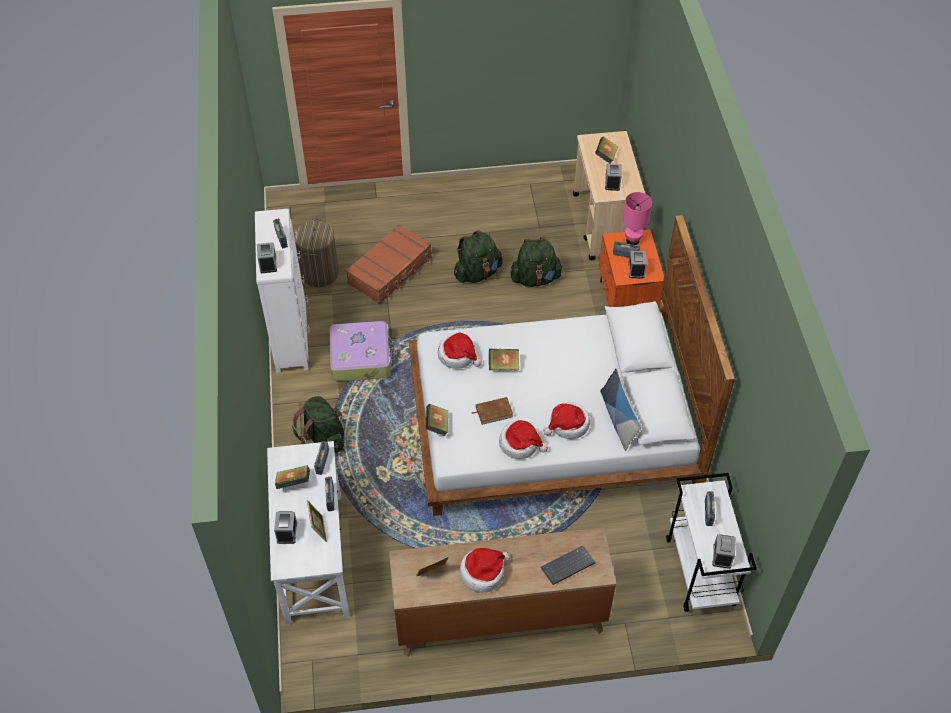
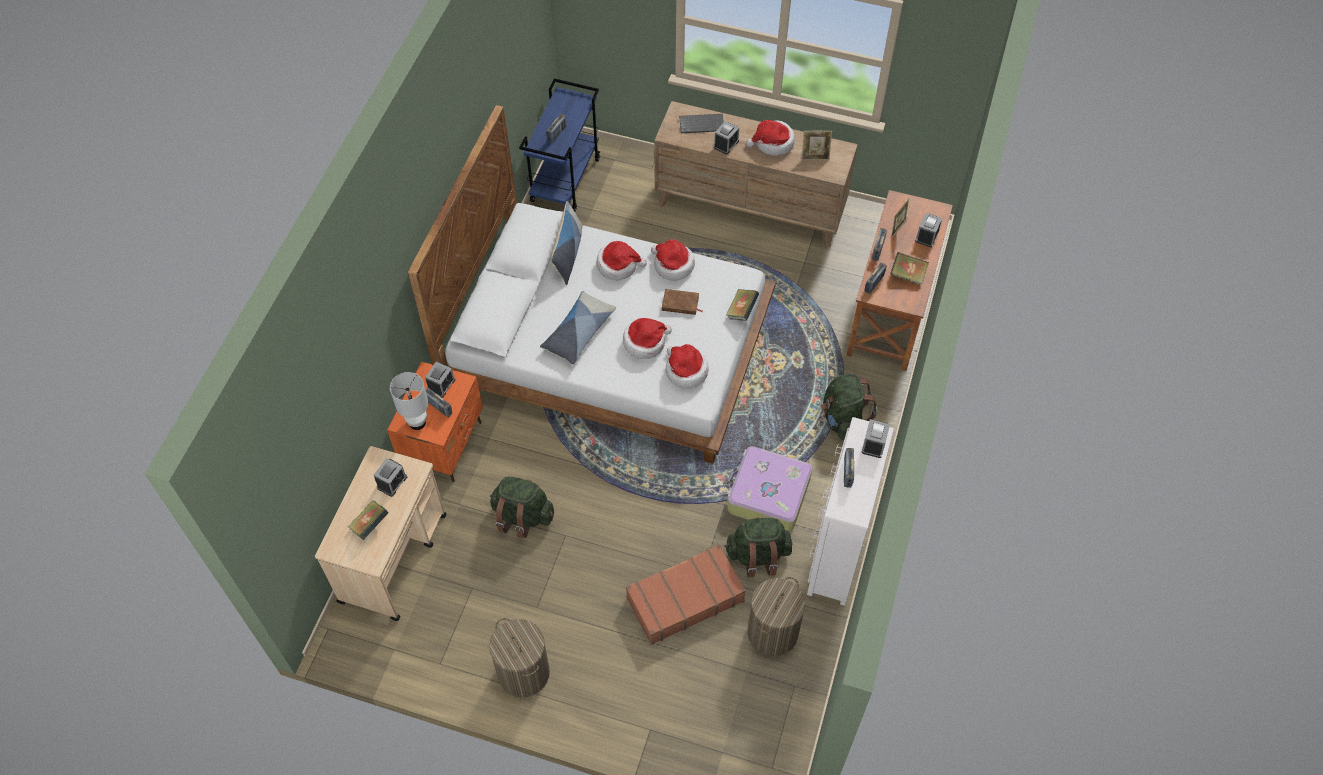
camera: 155 degrees left, 5 degrees up
(313, 557) = (891, 310): white desk -> brown desk
(474, 197) = (523, 672): none -> laundry basket
(477, 273) = (583, 552): green backpack -> green backpack (757, 555)
(503, 366) = (645, 342): book -> hat
(564, 356) = (578, 332): none -> pillow
(632, 240) = (418, 422): pink table lamp -> white table lamp
(701, 572) = (565, 179): white cart -> blue cart
(722, 556) = (570, 103): alarm clock -> alarm clock (726, 144)

